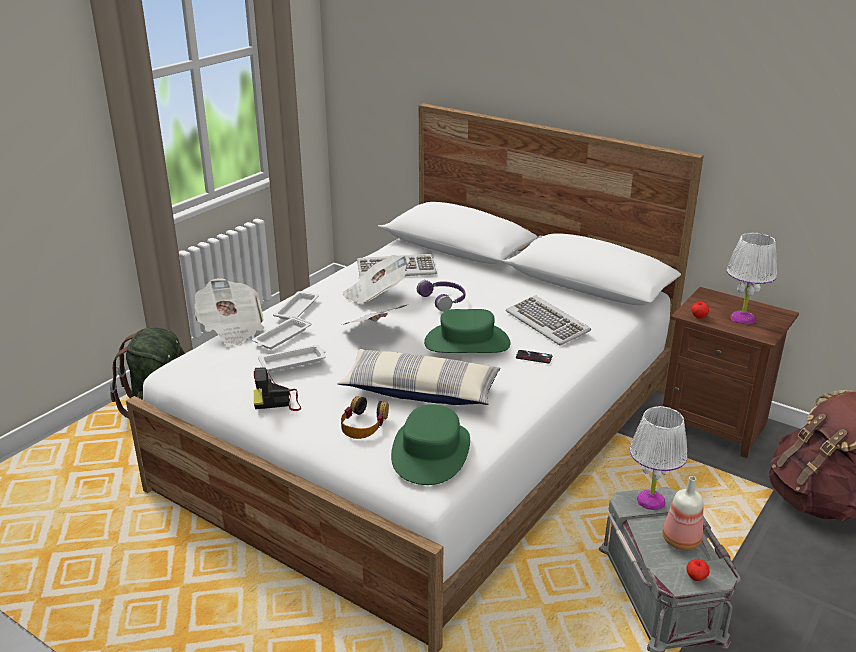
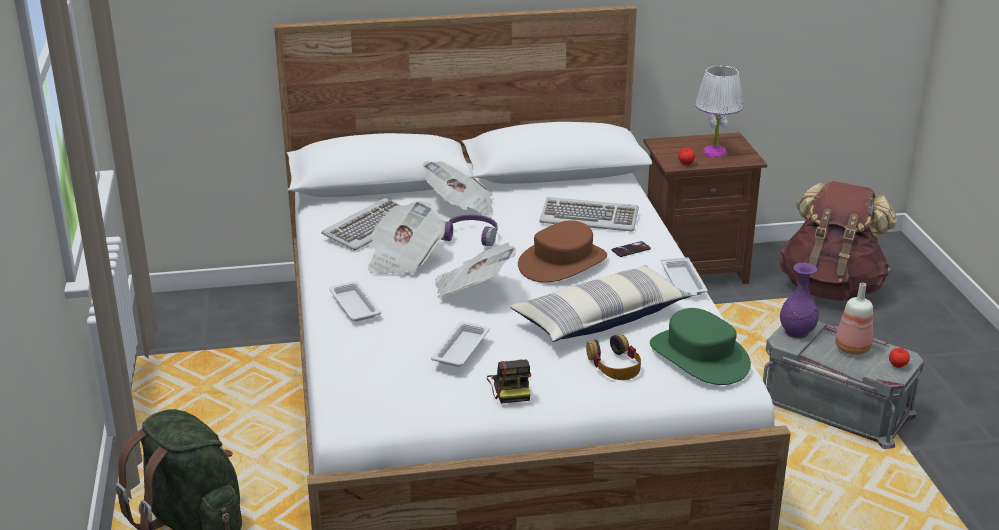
camera: 45 degrees left, 0 degrees up
(231, 328) = (336, 352): newspaper -> newspaper (461, 206)
(278, 401) = (511, 387): camera -> camera turned 45 degrees counterclockwise
(281, 337) = (405, 334): white tray -> white tray (683, 282)
(467, 343) = (563, 262): green hat -> brown hat
(650, 500) = (796, 332): white table lamp -> purple vase

